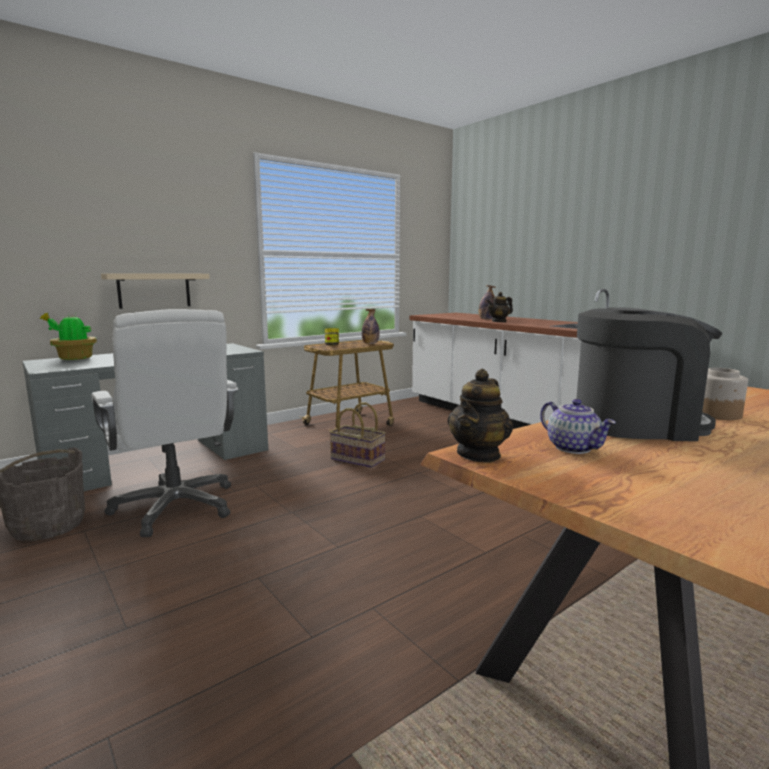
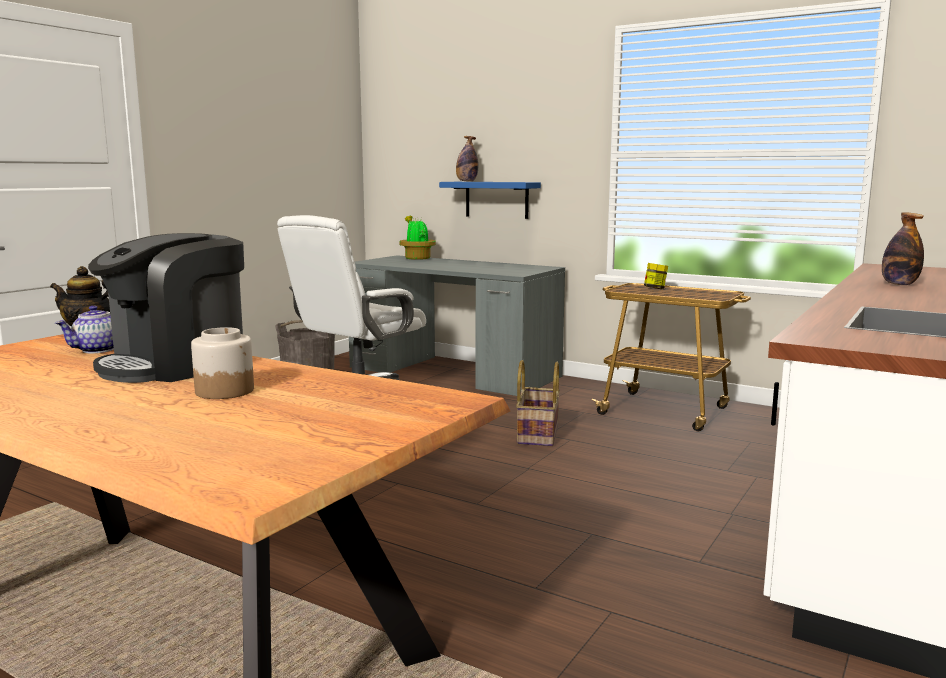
camera: 70 degrees right, 0 degrees up
(154, 290) = (497, 199): beige shelf -> blue shelf
(370, 344) = (703, 296): bottle -> bottle (466, 181)
(499, 321) = (872, 289): teapot -> none
(636, 424) = (177, 365): coffee machine -> coffee machine turned 60 degrees clockwise

